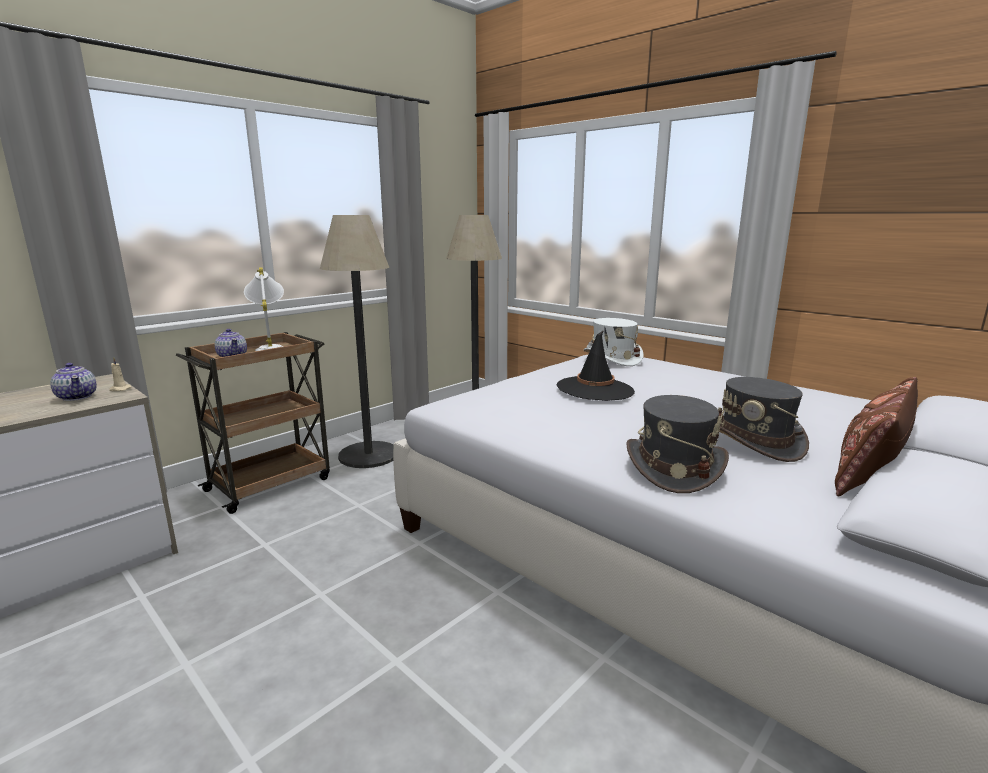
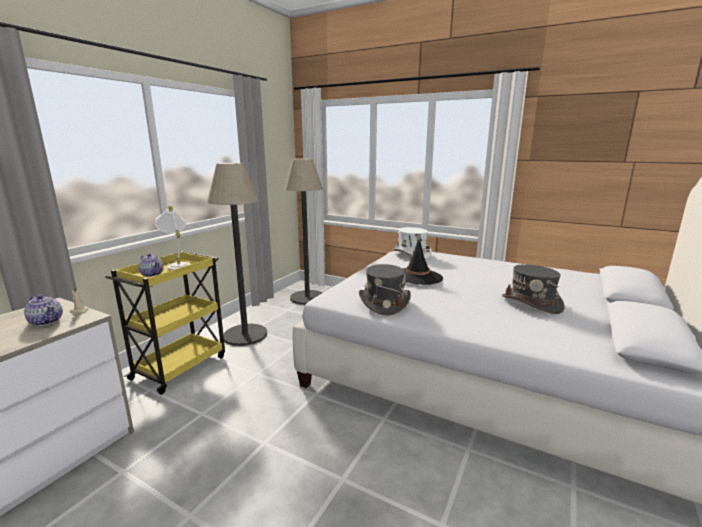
camera: 15 degrees left, 0 degrees up
(271, 483) = (181, 366): brown cart -> yellow cart
(673, 468) = (501, 325): grey hat -> grey hat (384, 303)
(870, 468) = (598, 313): brown pillow -> none

